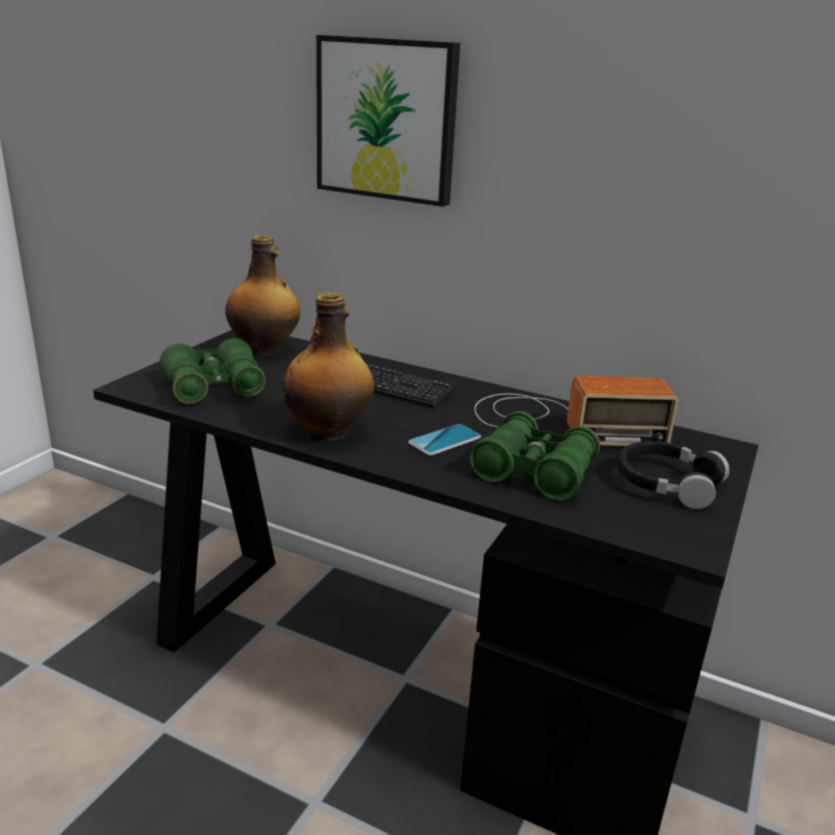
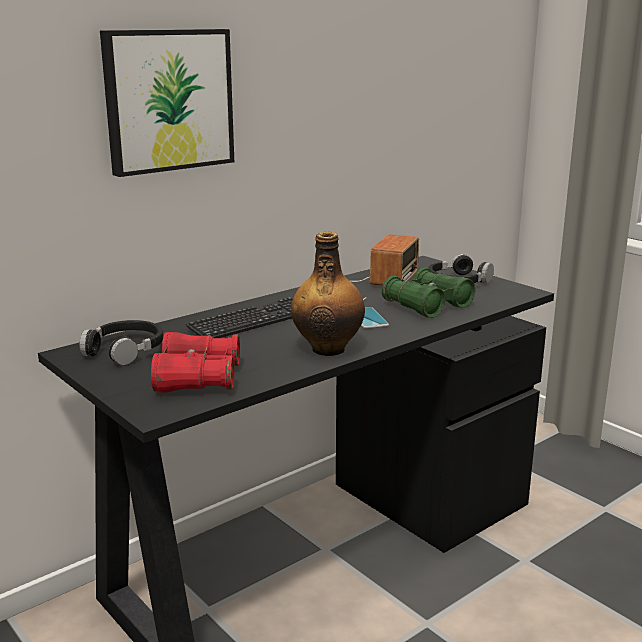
camera: 65 degrees left, 5 degrees down
(214, 388) = (197, 378): green binoculars -> red binoculars
(264, 350) = (125, 350): bottle -> black headphones

